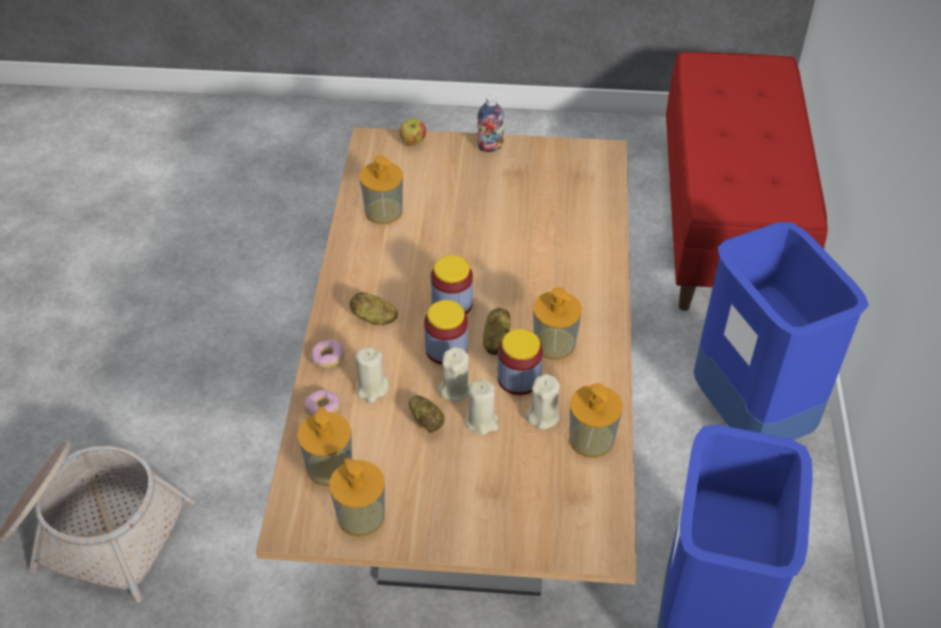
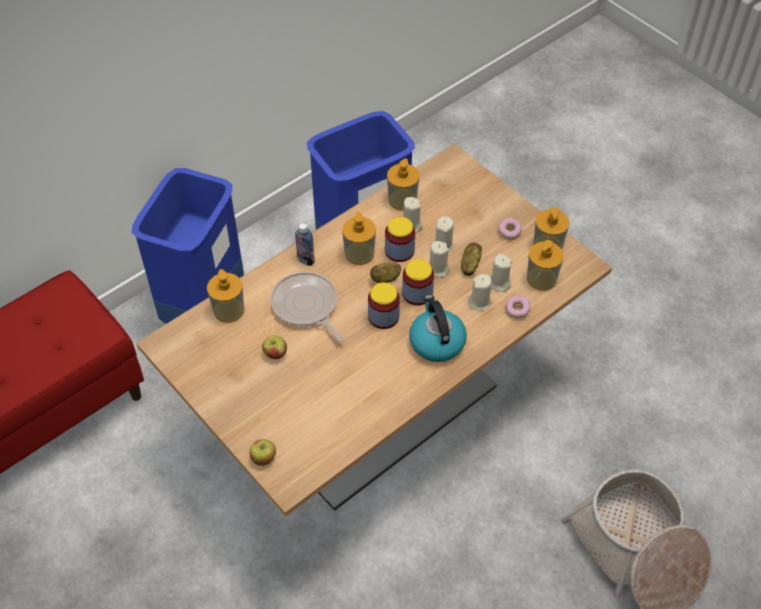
camera: 135 degrees left, 5 degrees up
(328, 359) = (487, 337): donut -> donut (509, 232)
(373, 425) = (499, 283): none -> beige candle
(374, 318) = (436, 342): potato -> kettle
(383, 211) = (349, 413): soap dispenser -> soap dispenser (229, 310)
(490, 147) = (222, 409): bottle -> bottle (306, 260)
(505, 208) = (275, 354): none -> apple
(534, 260) = (306, 306): none -> frying pan

